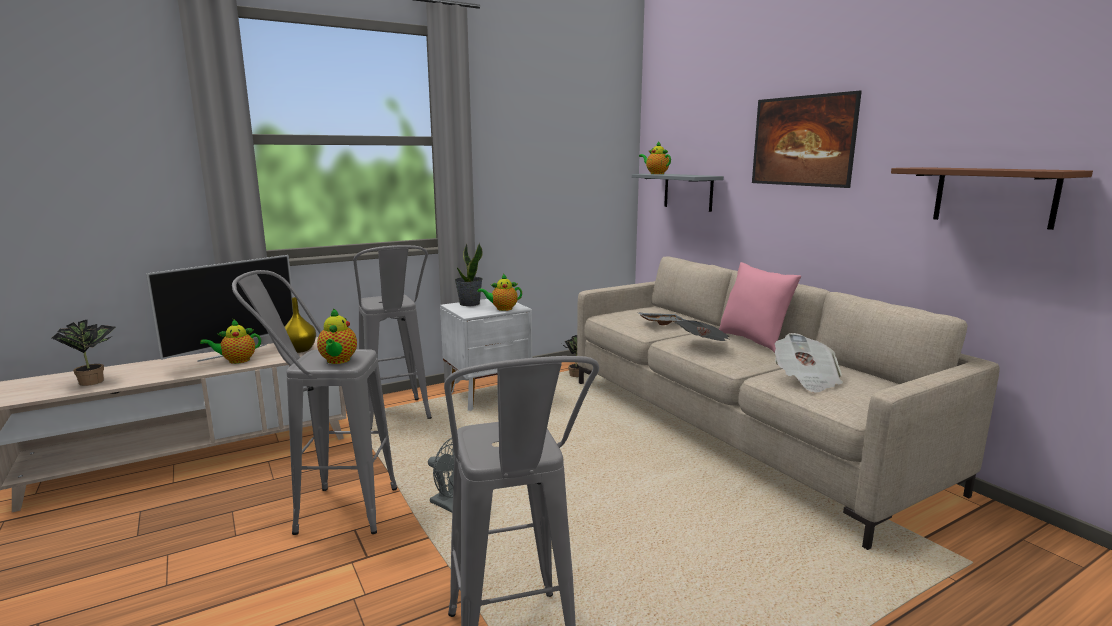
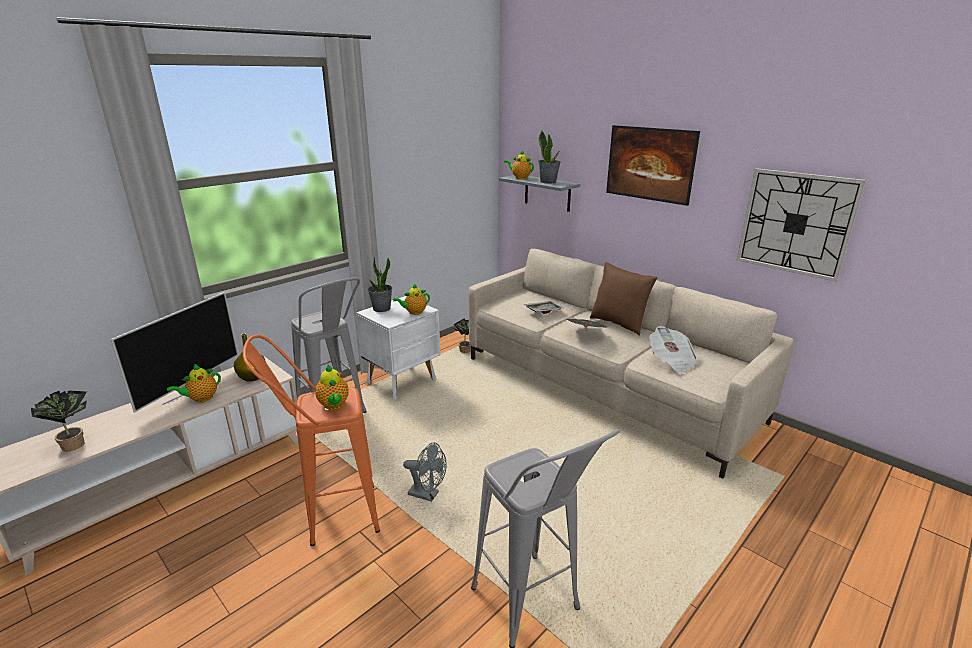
camera: 15 degrees left, 10 degrees up
(330, 510) = (329, 517): grey stool -> orange stool
(685, 175) = (548, 182): none -> potted plant
(753, 341) = (618, 324): pink pillow -> brown pillow
(994, 196) = (796, 223): brown shelf -> wall clock

